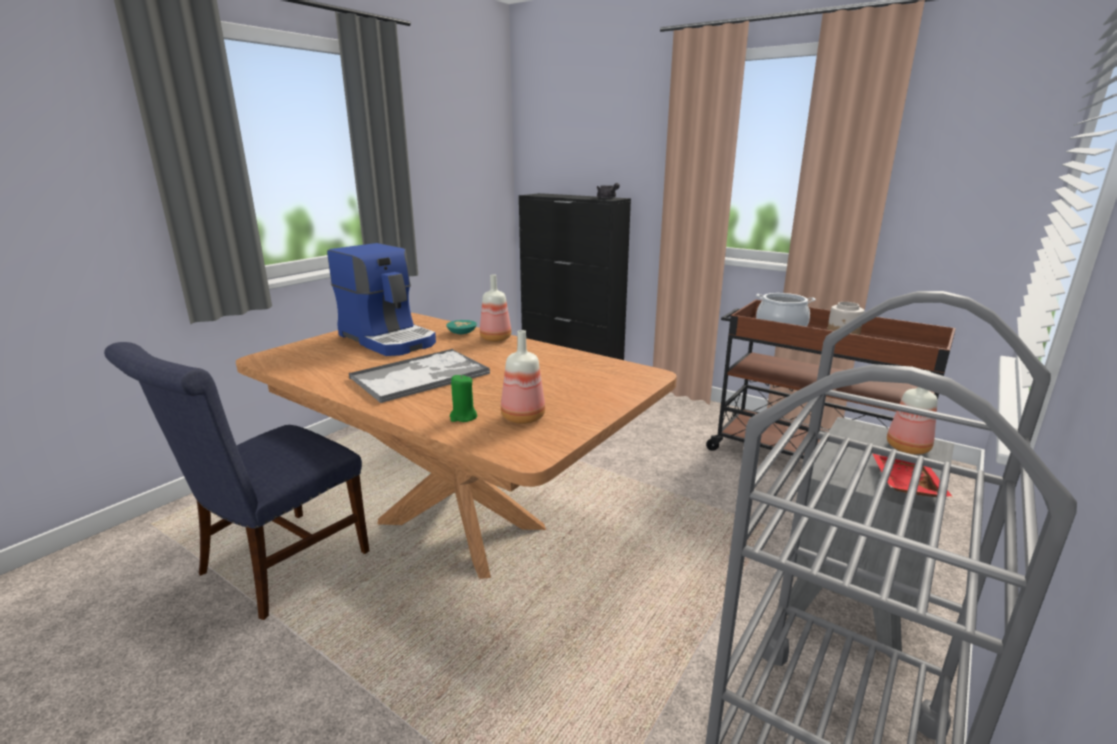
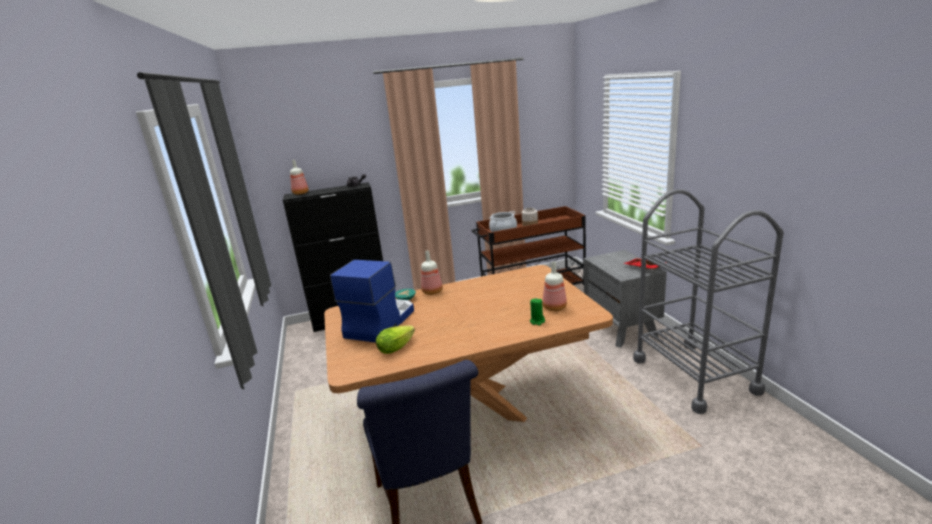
camera: 50 degrees left, 0 degrees up
(335, 362) = (398, 346): none -> lettuce
(389, 339) = (380, 323): coffee machine -> coffee machine turned 60 degrees counterclockwise
(421, 376) = (464, 323): tray -> none
(906, 447) = (619, 257): bottle -> bottle (300, 193)

